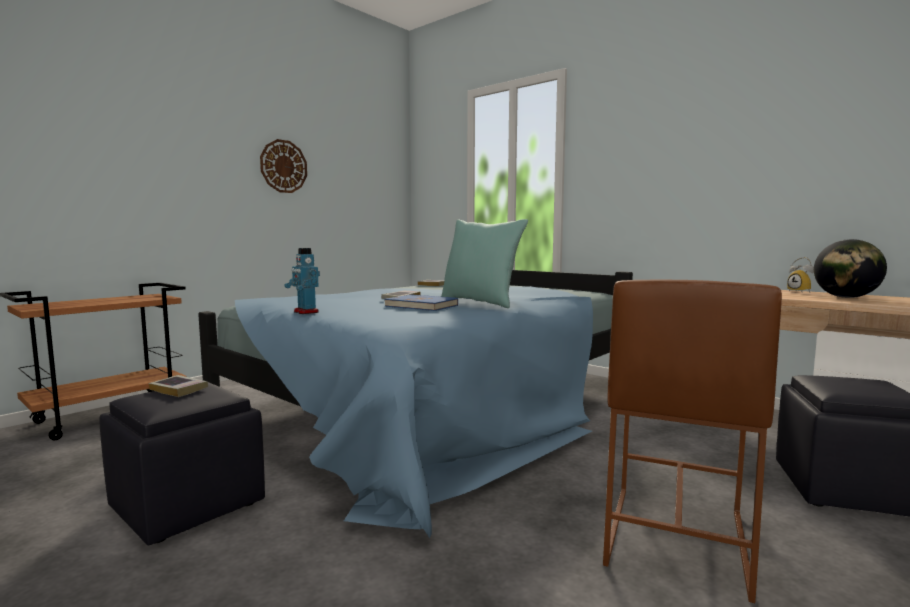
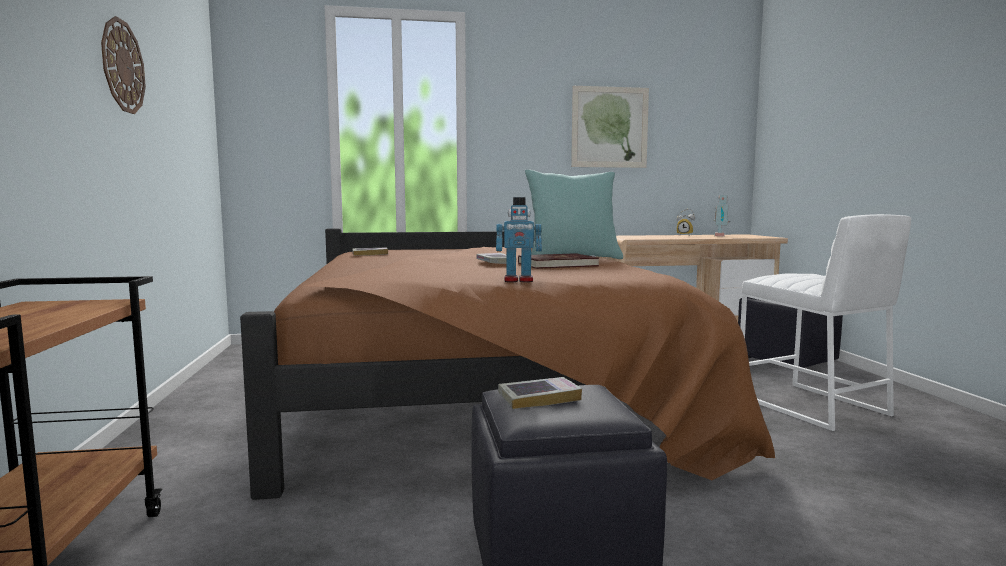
camera: 50 degrees left, 0 degrees up
(421, 306) = (557, 265): blue book -> red book
(437, 408) = (479, 392): blue bed -> brown bed
(674, 538) = (811, 406): brown stool -> white stool
(713, 159) = (609, 127): none -> picture
(846, 297) = (721, 236): globe -> toy robot

